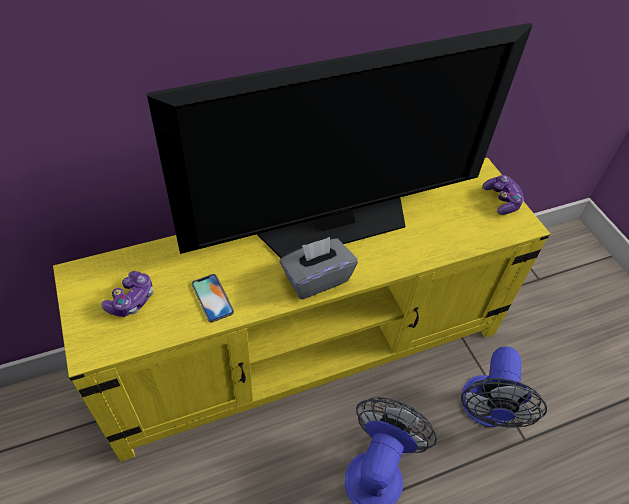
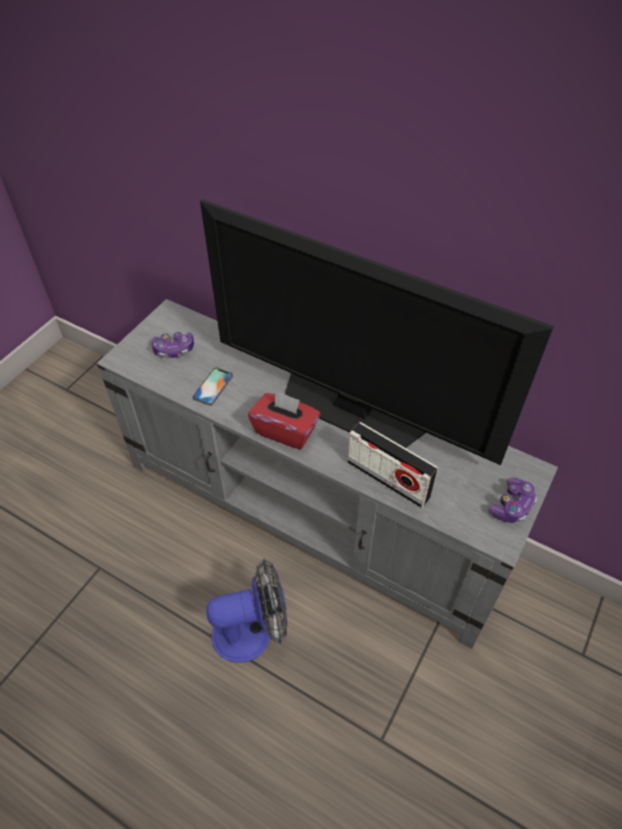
camera: 55 degrees right, 0 degrees up
(307, 349) = (313, 512): yellow tv stand -> grey tv stand
(316, 278) = (285, 430): grey tissue box -> red tissue box
(423, 248) = (388, 479): none -> radio
(486, 410) = (381, 688): fan -> none

